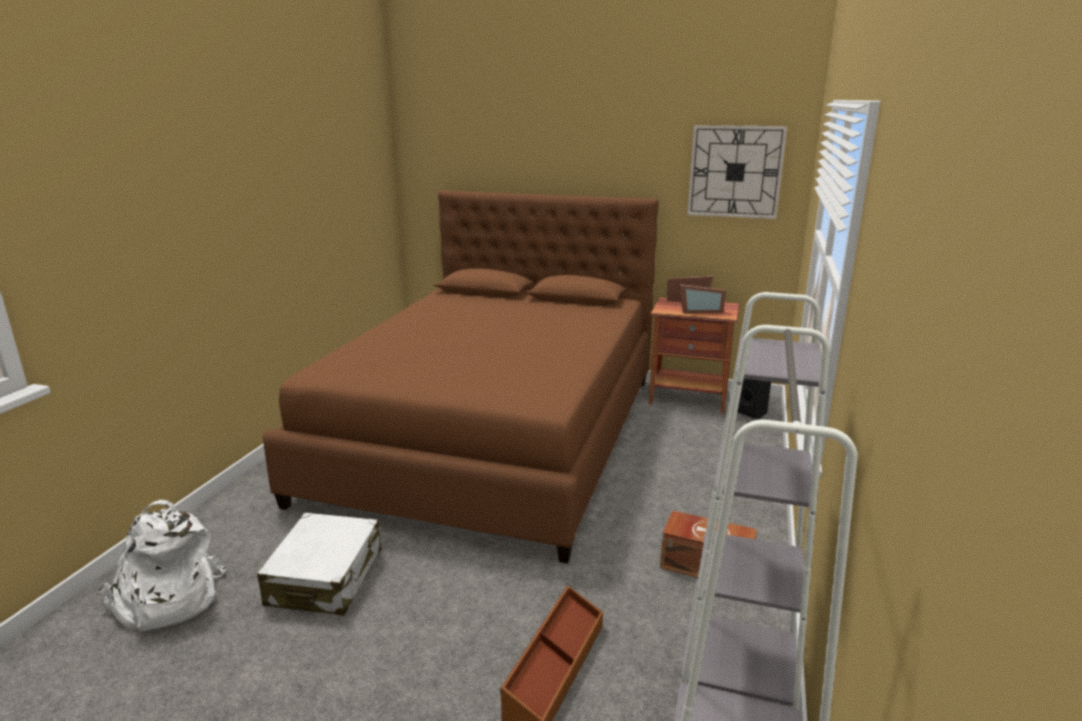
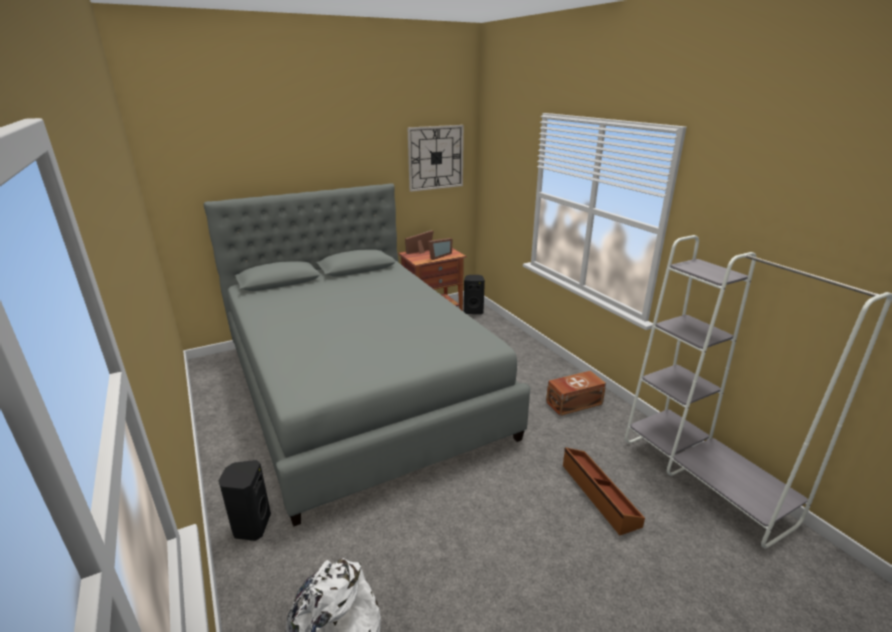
camera: 45 degrees left, 5 degrees up
(259, 491) = (251, 526): none -> black speaker
(326, 578) = (414, 542): white suitcase -> none
(495, 434) = (360, 388): brown bed -> grey bed

